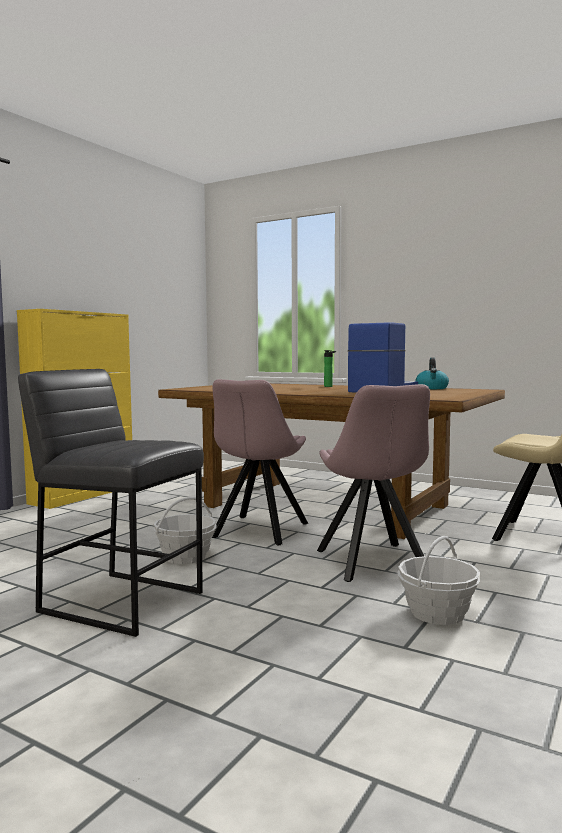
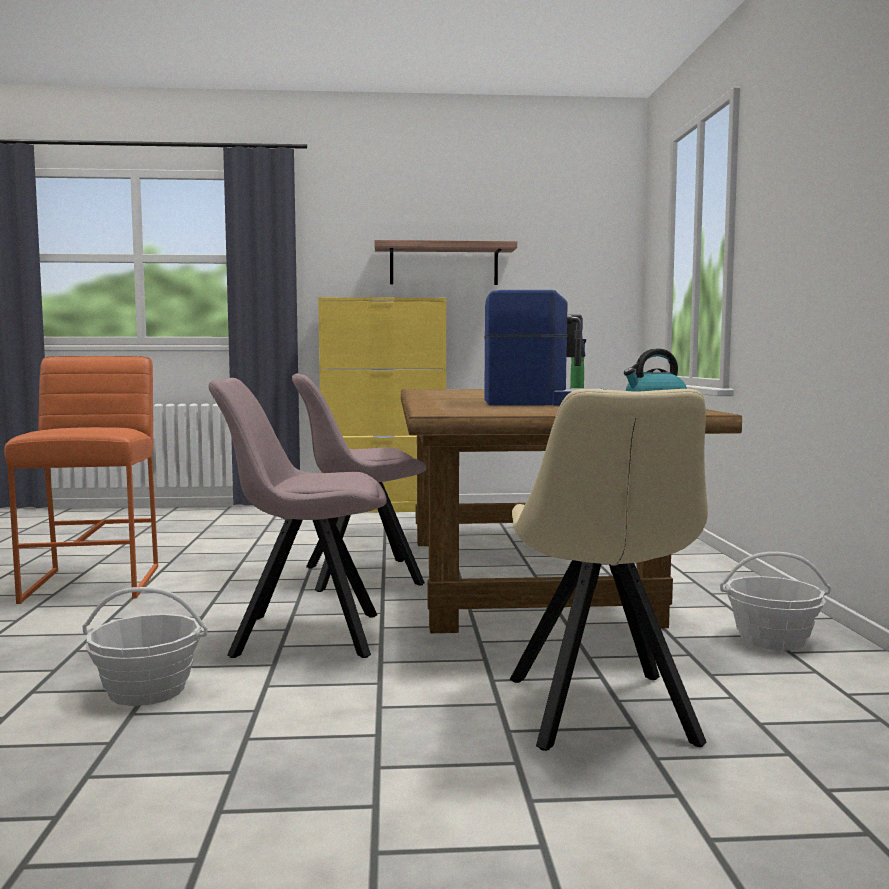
camera: 55 degrees right, 0 degrees up
(103, 286) = (444, 264): none -> shelf
(120, 601) = (94, 583): grey stool -> orange stool
(185, 557) = (233, 573): basket -> basket (772, 640)
(372, 562) = (305, 635): pink chair -> pink chair turned 45 degrees clockwise

